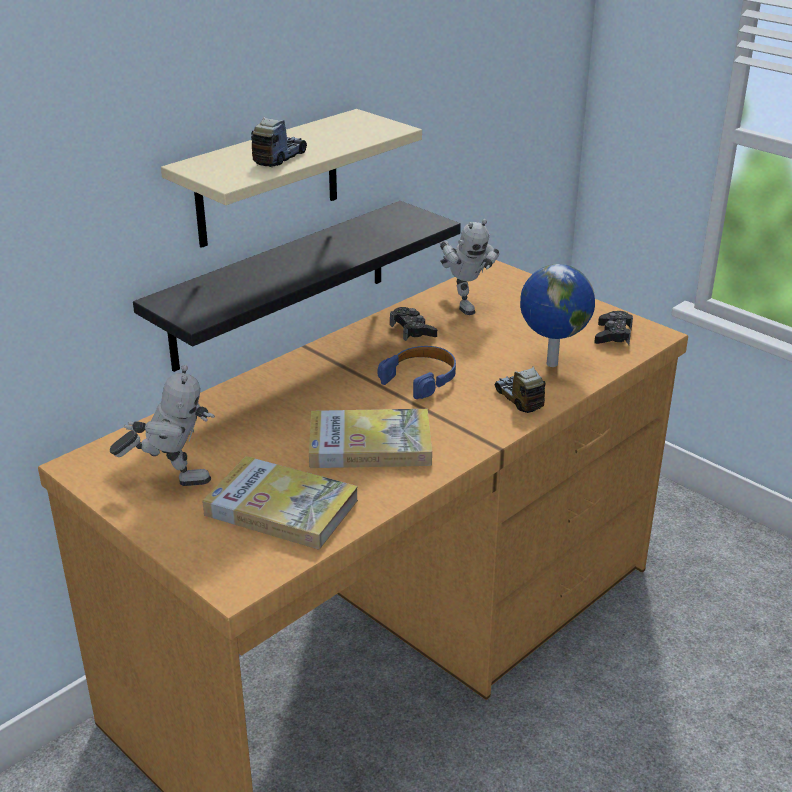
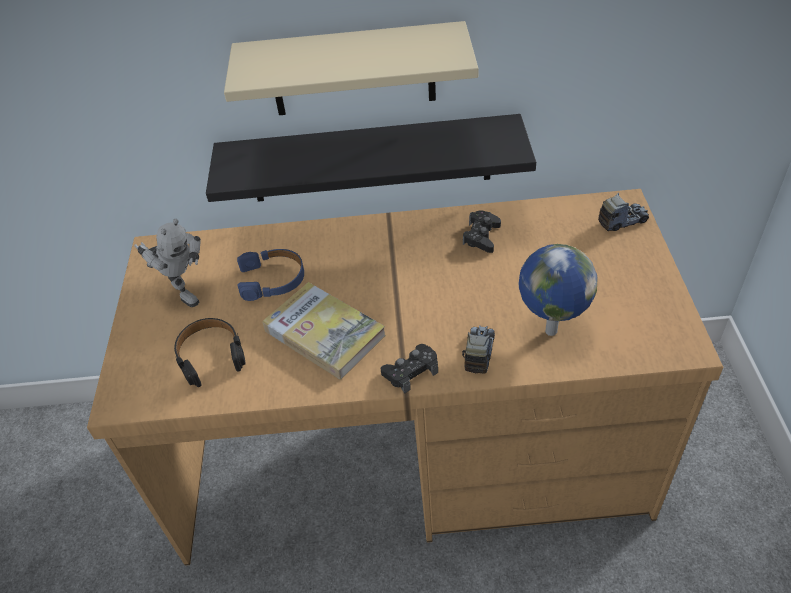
camera: 45 degrees right, 15 degrees up
(279, 157) = (317, 64): toy truck -> toy truck (622, 221)
(281, 507) = (210, 355): book -> black headphones
(421, 378) = (431, 289): blue headphones -> blue headphones (273, 279)
(464, 303) = (555, 227): toy robot -> none
(613, 335) = (646, 328): black game controller -> black game controller (411, 371)

